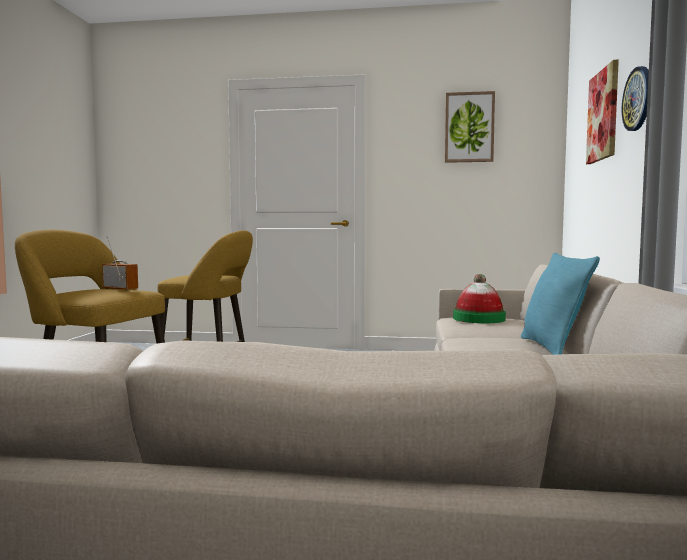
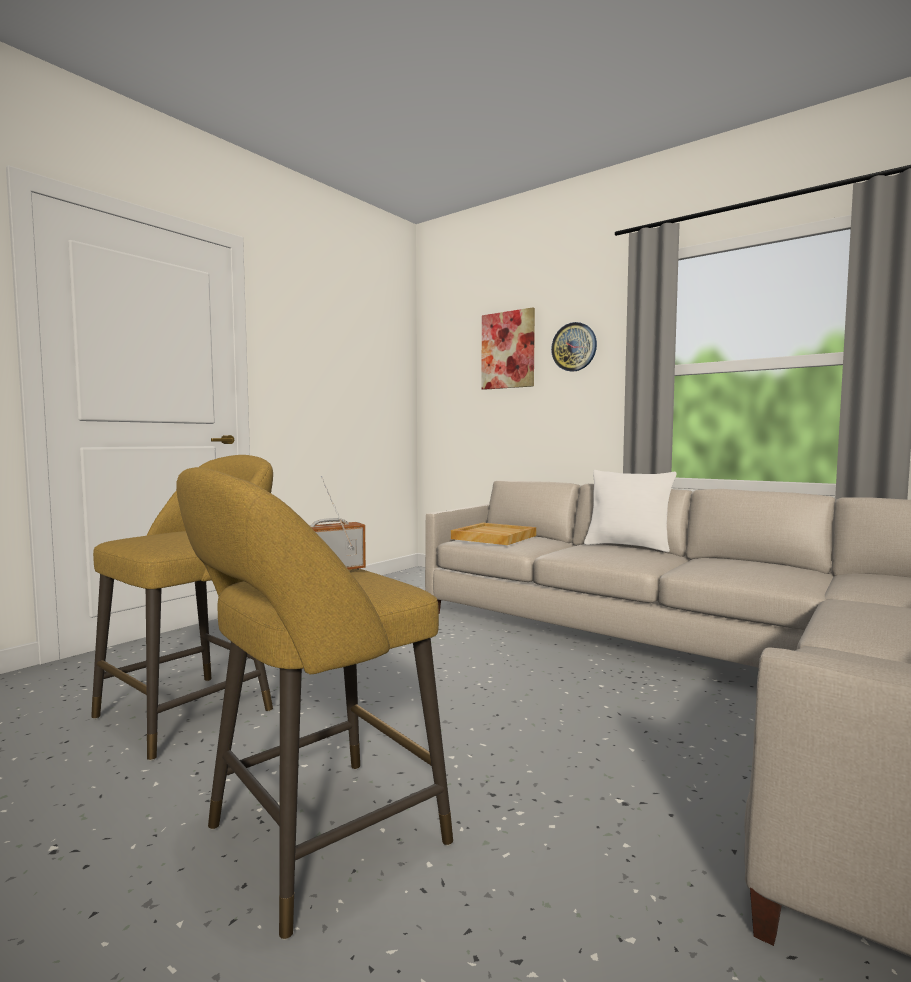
camera: 60 degrees left, 0 degrees up
(469, 127) = (349, 333): picture -> none
(478, 319) = (493, 537): hat -> beige tray
(552, 348) = (628, 546): turquoise pillow -> white pillow

